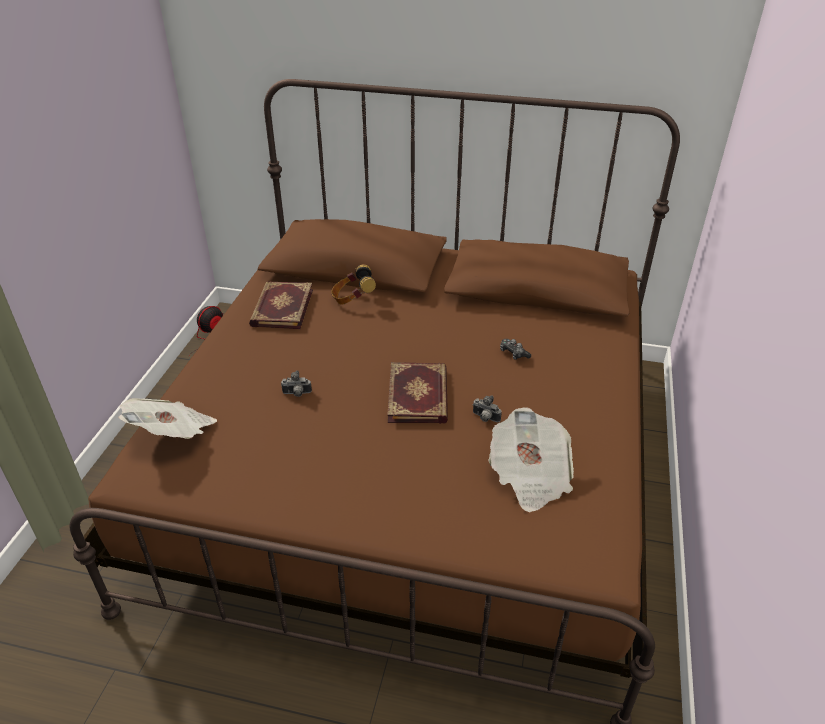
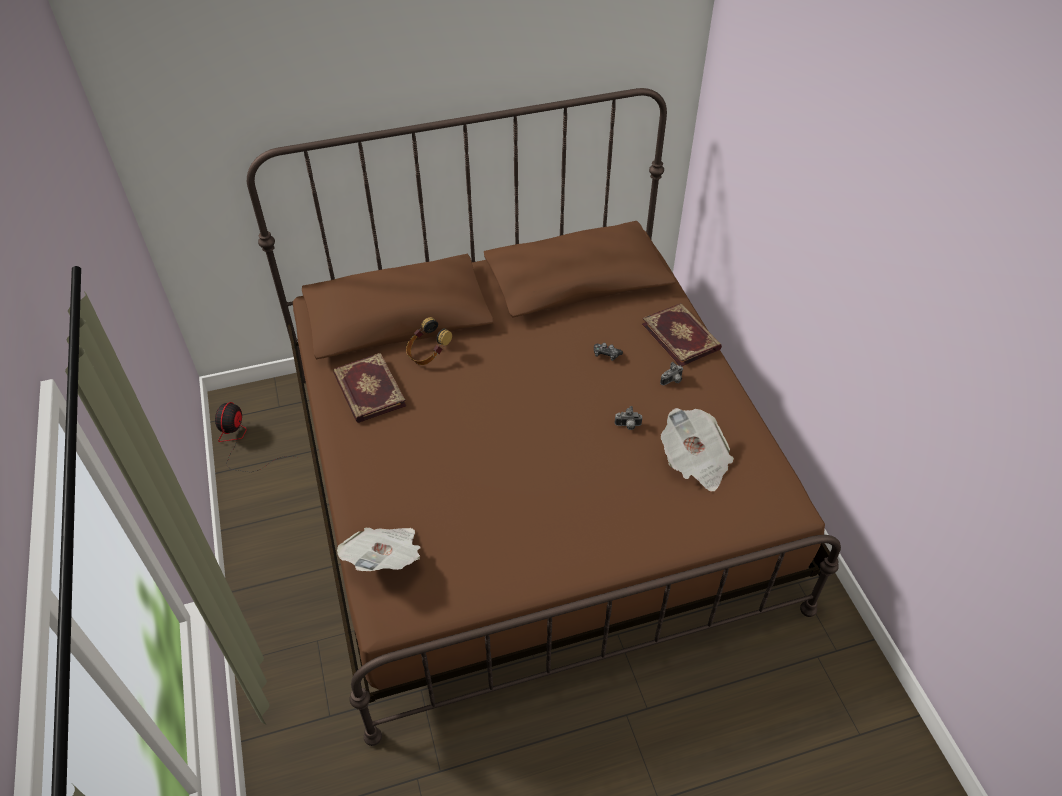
camera: 30 degrees left, 10 degrees up
(297, 394) = (459, 472): camera -> camera (672, 381)
(419, 395) = (562, 428): book -> book (681, 336)

